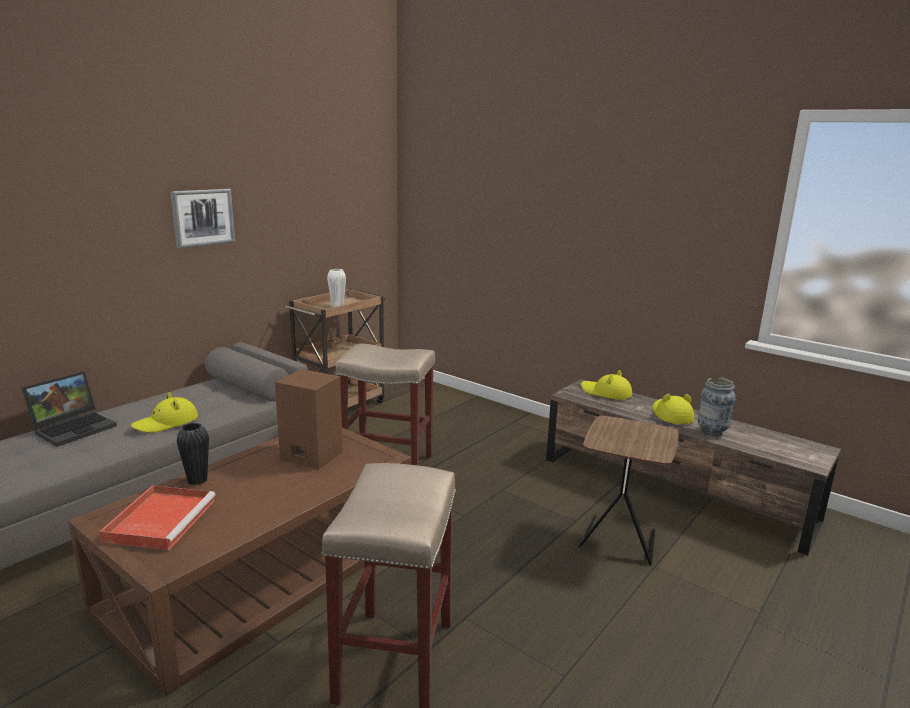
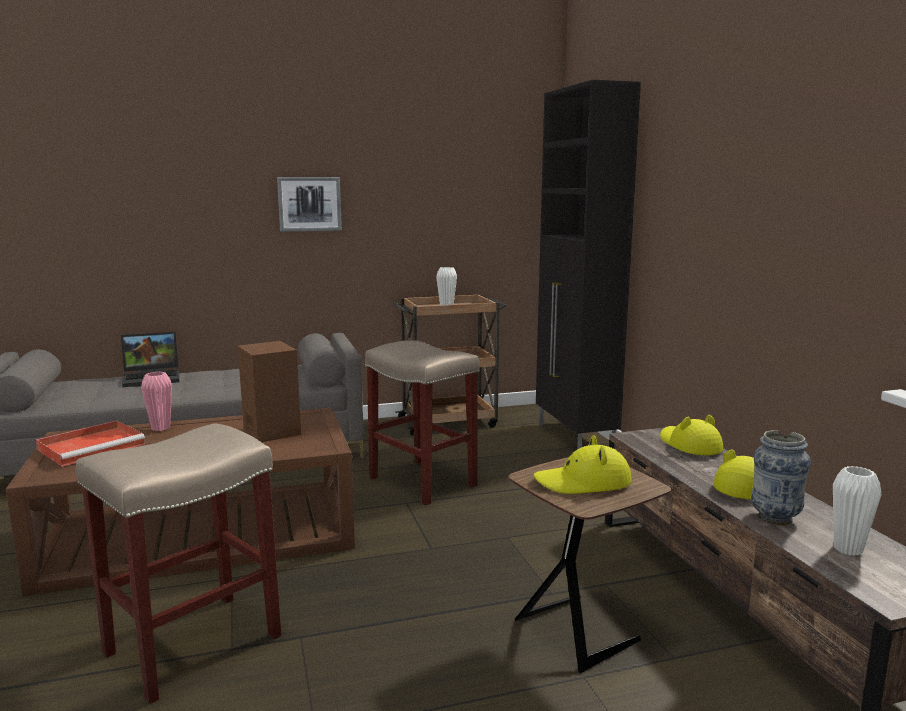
camera: 35 degrees right, 5 degrees down
(166, 422) = (214, 386): yellow hat -> yellow hat (583, 482)
(197, 480) = (160, 428): black vase -> pink vase
(450, 397) = (575, 437): none -> black cabinet
(763, 441) = (848, 549): none -> white vase

